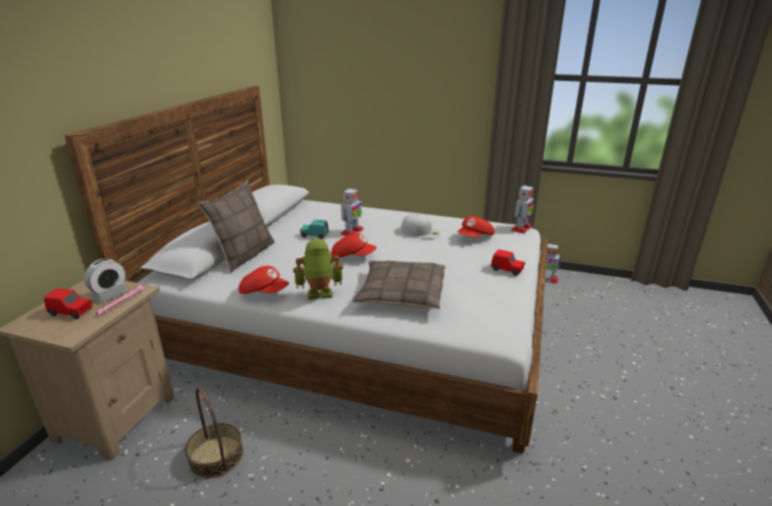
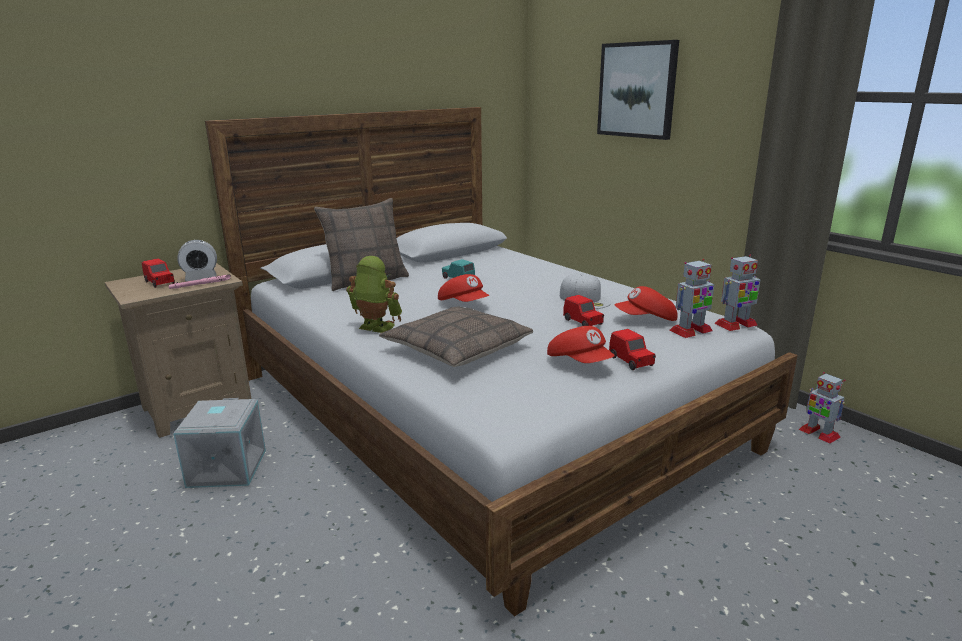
camera: 35 degrees right, 5 degrees down
(215, 456) = (226, 468): basket -> grey storage box
(264, 292) = (333, 313): red cap -> red cap (580, 362)
(352, 232) = (502, 283): toy robot -> toy robot (690, 331)
(387, 69) = (637, 90): none -> picture
(445, 249) = (583, 322): none -> red toy car

